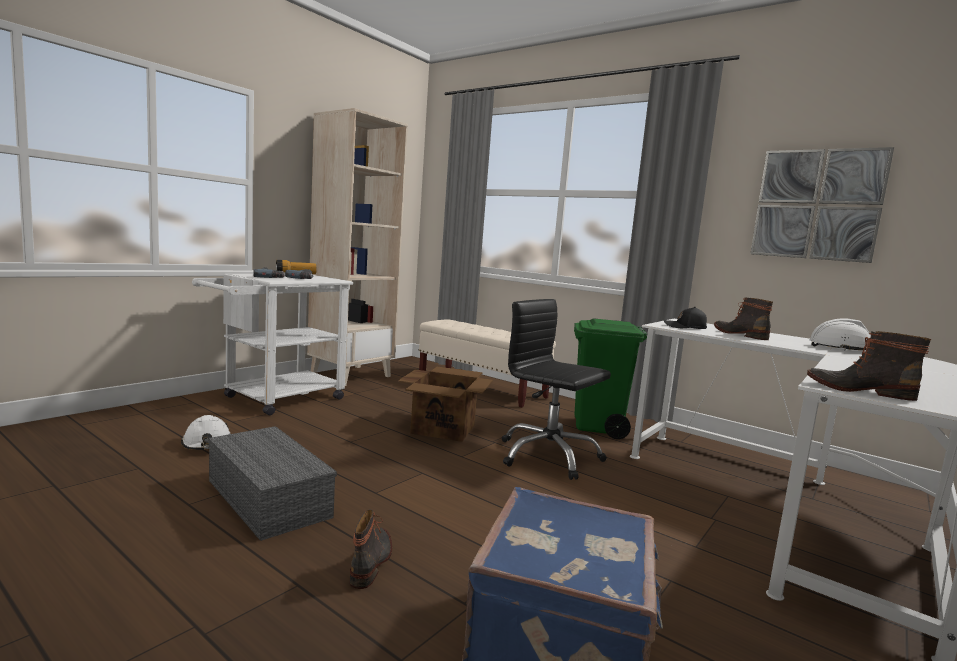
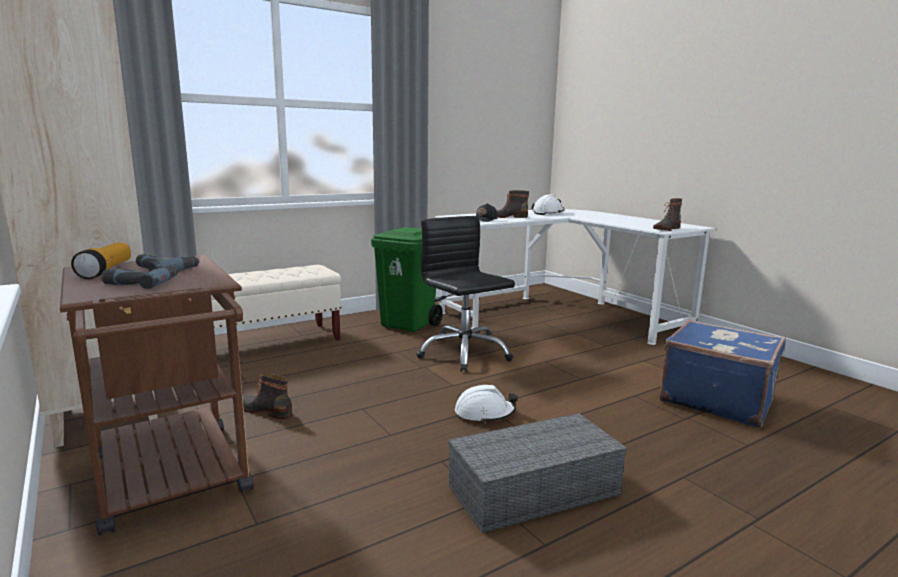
camera: 70 degrees left, 5 degrees up
(207, 444) = (351, 543): white hard hat -> white hard hat (484, 414)
(276, 399) = (173, 482): white cart -> brown cart
(371, 562) = (644, 444): boot -> boot (266, 410)
(444, 428) = (377, 382): cardboard box -> none
(548, 456) = (464, 353): black office chair -> black office chair turned 90 degrees clockwise
(817, 205) = (482, 118): picture -> none

